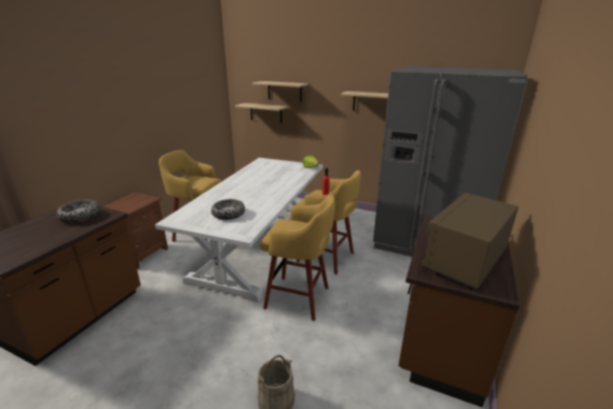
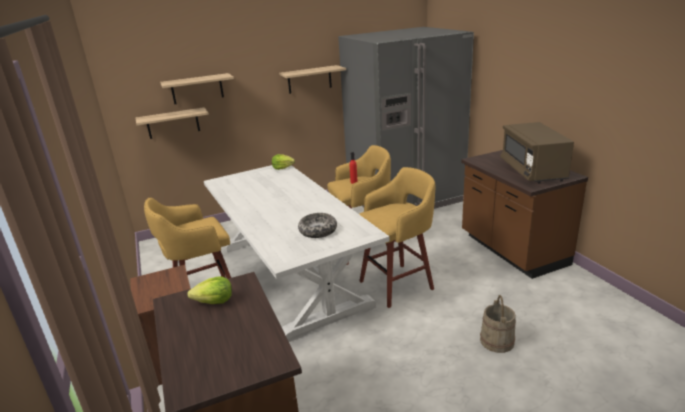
camera: 45 degrees left, 0 degrees up
(80, 216) = (214, 301): bowl -> lettuce

